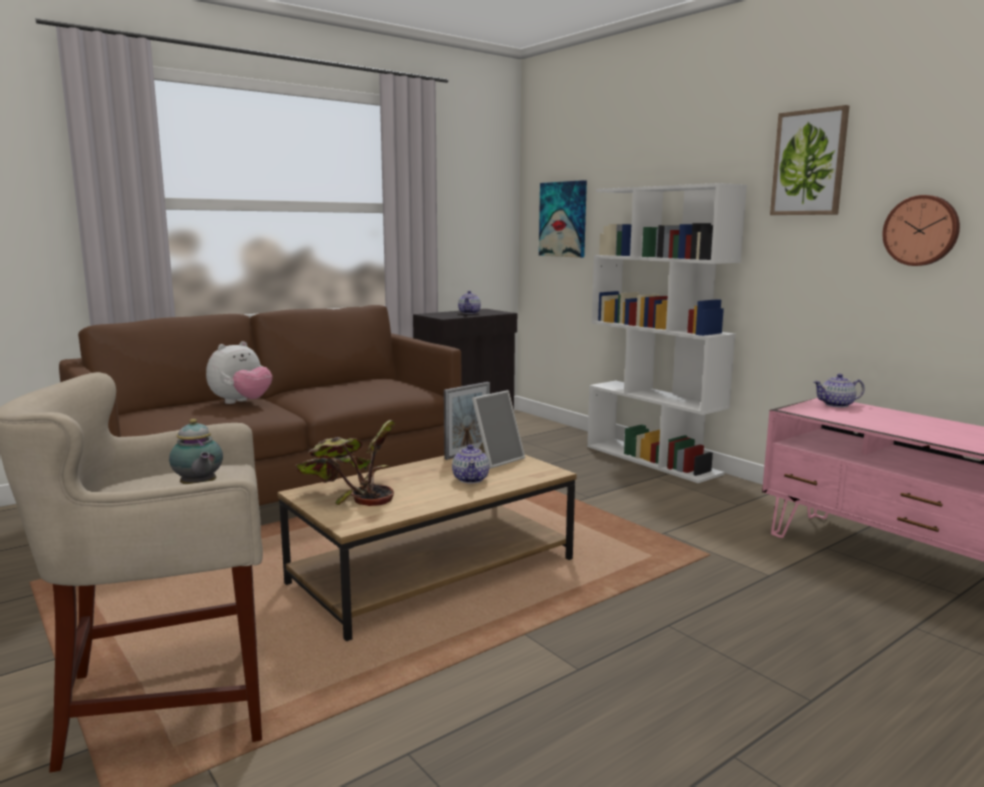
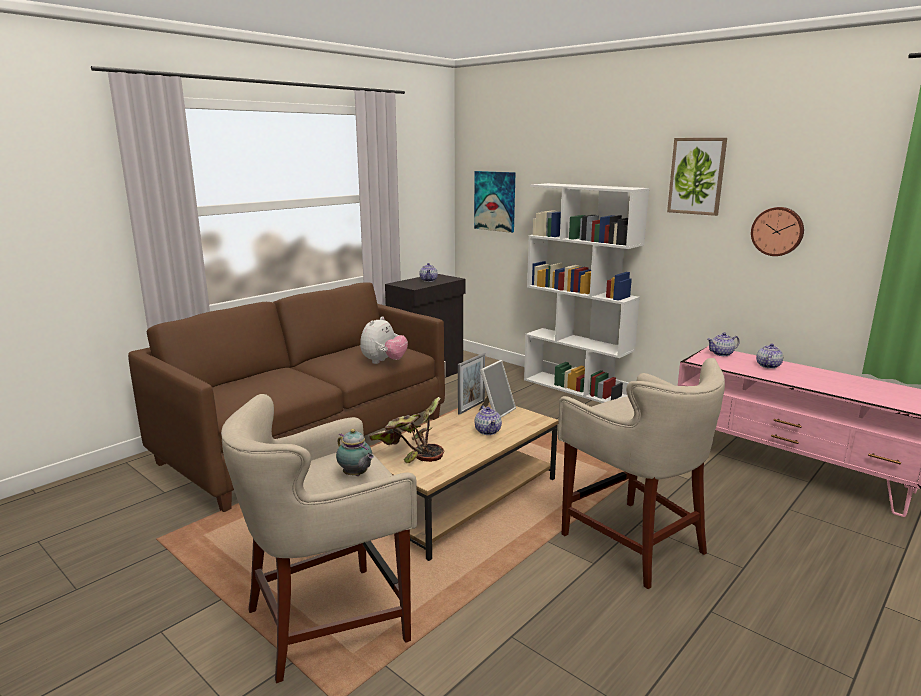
camera: 10 degrees left, 5 degrees up
(241, 403) = (284, 377): plush toy -> plush toy (384, 362)
(651, 646) = (633, 541): none -> beige stool
(900, 420) = (768, 366): none -> teapot

